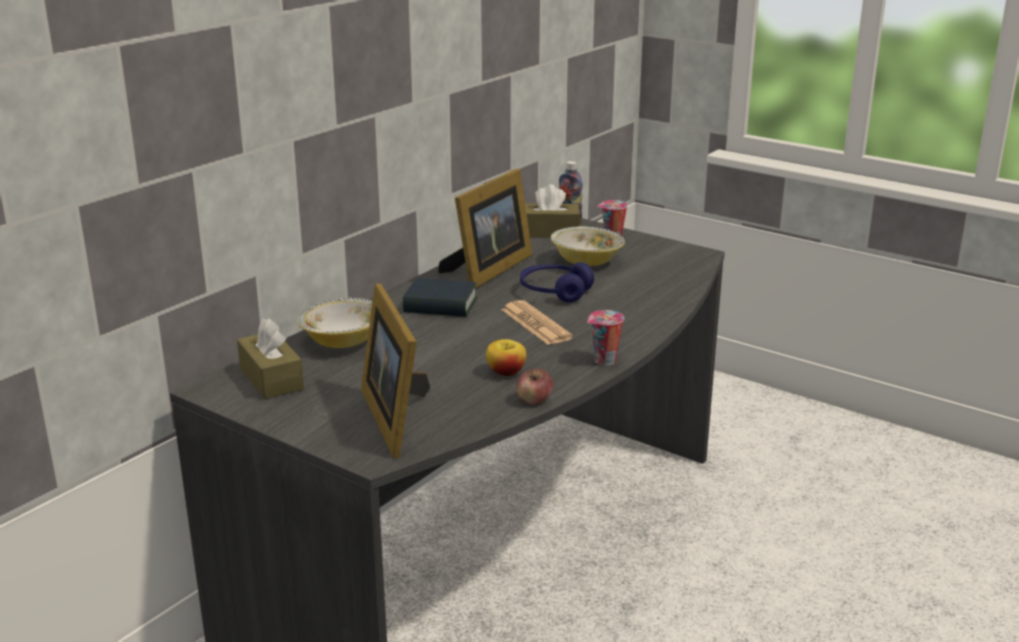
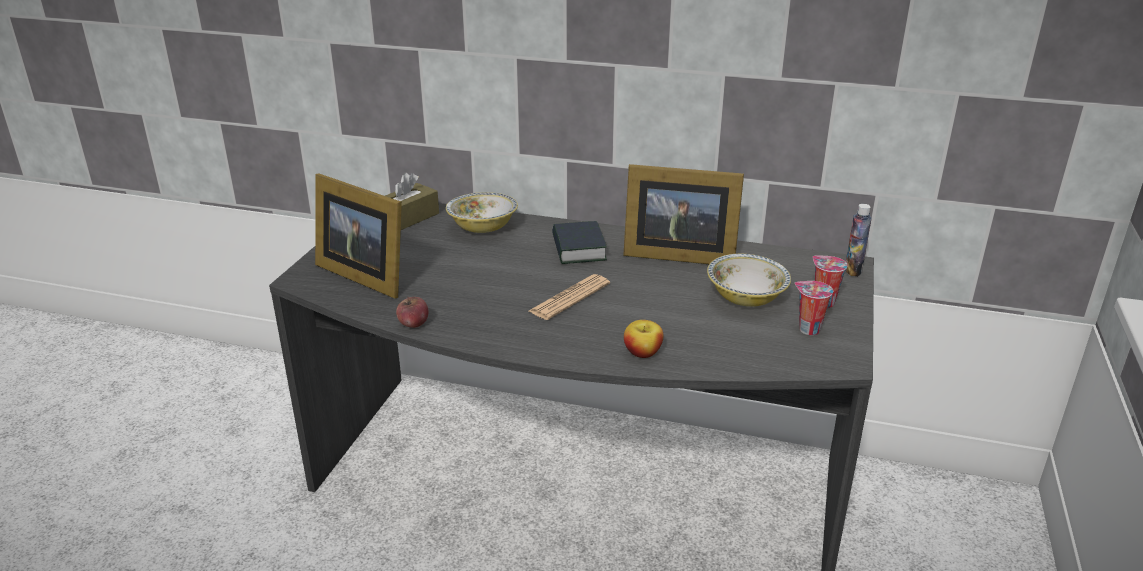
camera: 70 degrees right, 5 degrees up
(396, 417) = (364, 274): picture frame -> picture frame turned 105 degrees counterclockwise
(506, 372) = (461, 302): apple -> apple (642, 352)
(550, 232) = (808, 265): brown tissue box -> none
(555, 292) = (652, 294): blue headphones -> none
(604, 361) = (508, 345): cup -> cup (807, 329)

